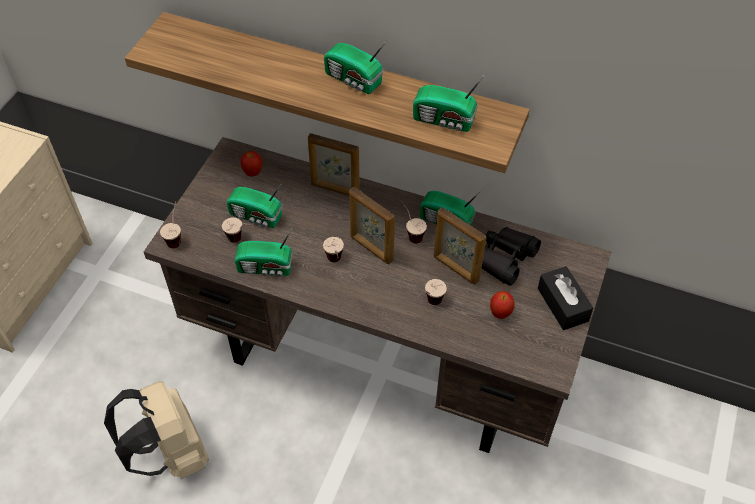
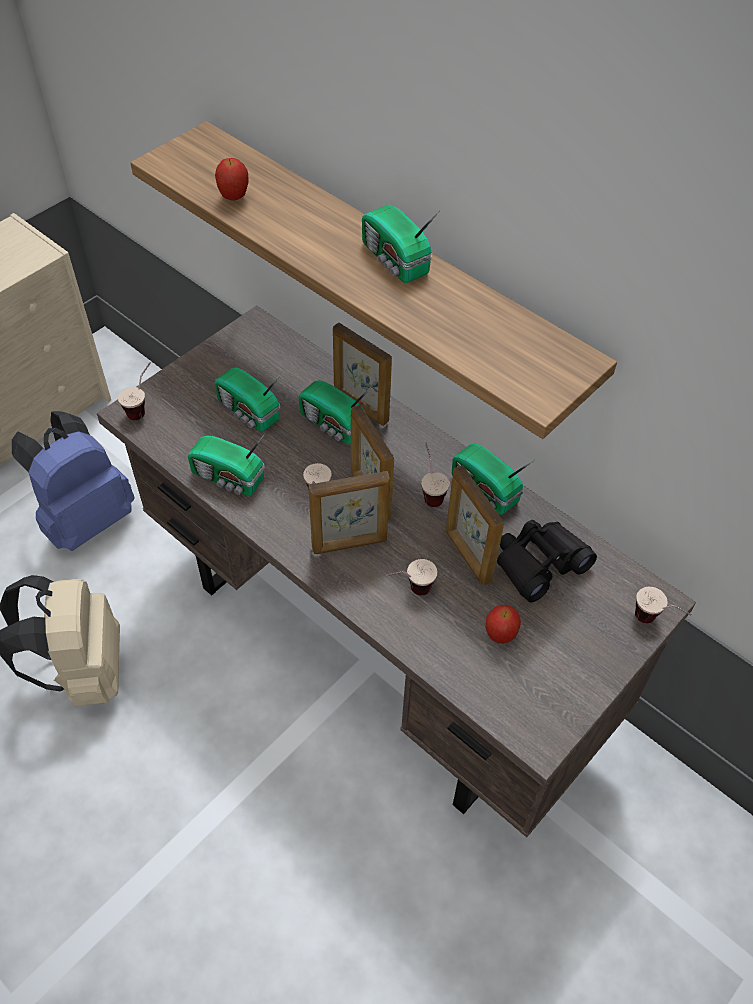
camera: 20 degrees right, 0 degrees up
(117, 341) = (86, 519): none -> blue backpack
(241, 240) = (216, 435): cup -> cup (655, 623)
(253, 173) = (270, 358): apple -> apple (234, 197)
(373, 286) = (350, 544): none -> picture frame
(445, 120) = (489, 344): radio -> radio (333, 425)
(562, 304) = (593, 652): black tissue box -> none

